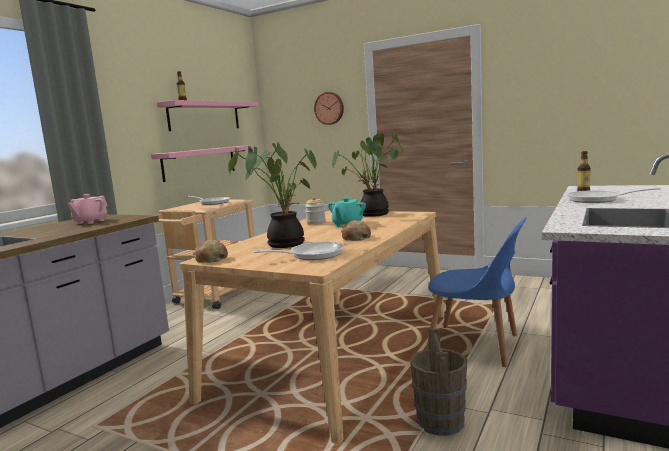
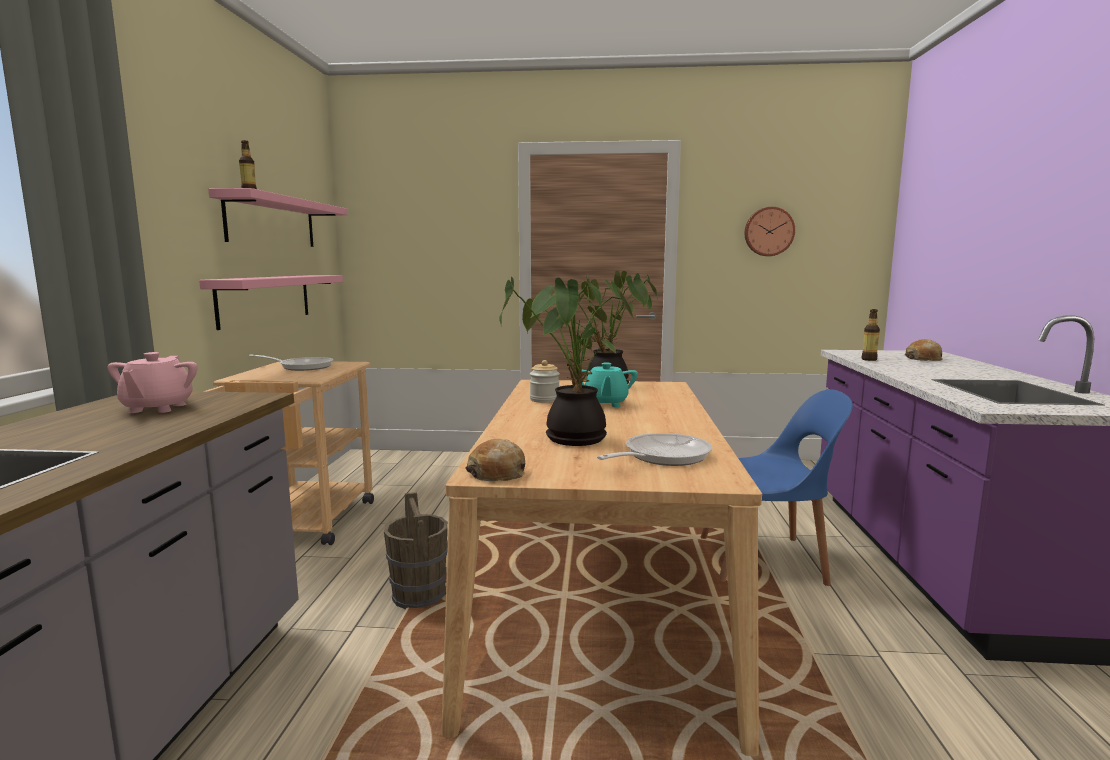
camera: 25 degrees left, 0 degrees up
(329, 108) = (458, 229): wall clock -> wall clock (768, 231)
(356, 238) = (664, 424): bread -> bread (923, 358)
(440, 421) = (843, 683): brown bucket -> brown bucket (419, 595)
(598, 200) = (911, 368): frying pan -> none

